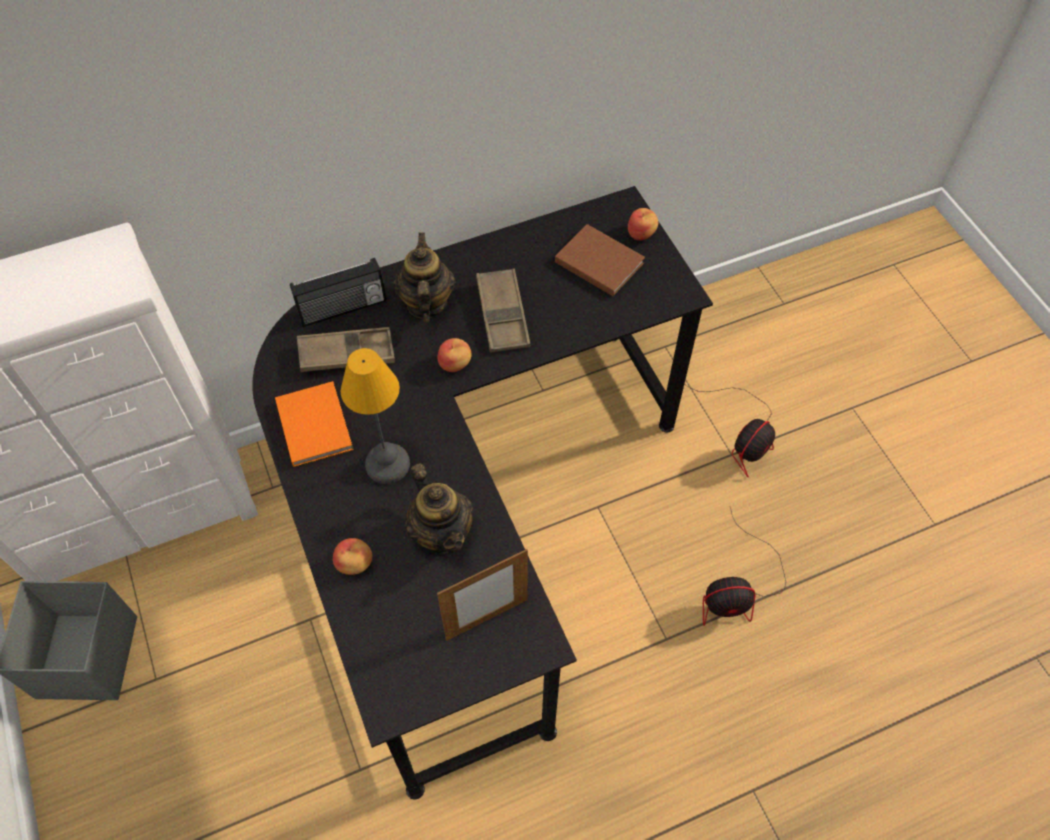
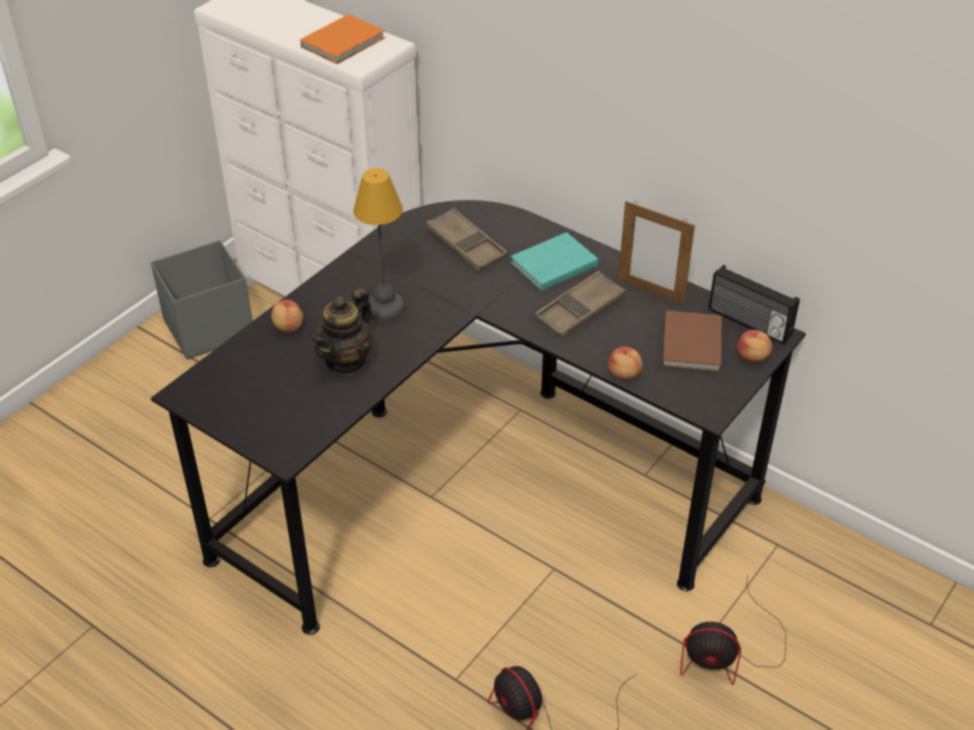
camera: 60 degrees right, 15 degrees down
(315, 423) = (391, 257): orange book -> orange book (345, 42)
(343, 309) = (506, 225): radio -> radio (748, 323)
(426, 303) = (551, 264): teapot -> turquoise book
(455, 364) = (506, 304): apple -> apple (624, 375)
(487, 619) = (288, 415): picture frame -> picture frame (650, 291)

